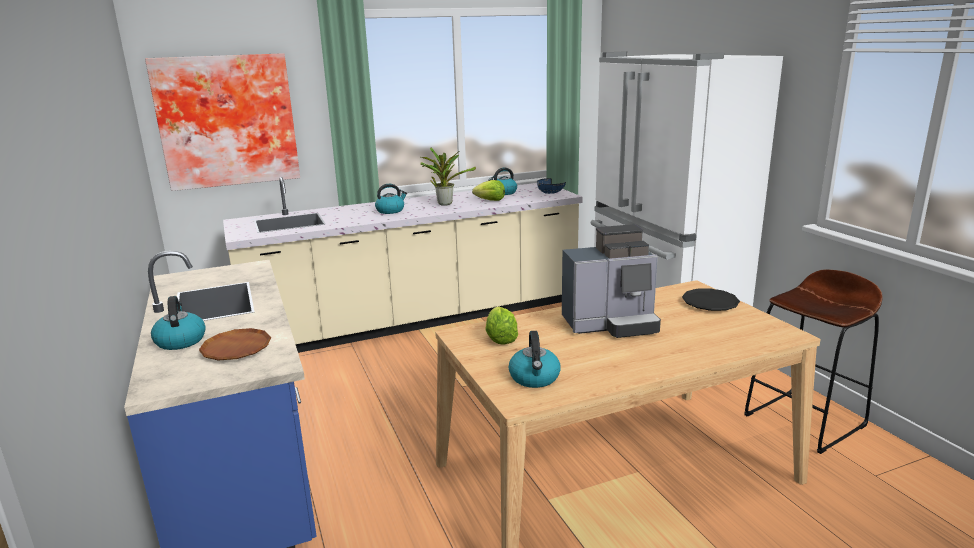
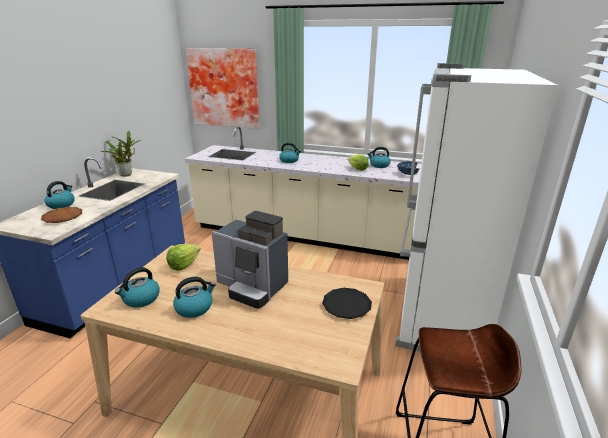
camera: 40 degrees right, 5 degrees up
(444, 203) = (327, 163): potted plant -> potted plant (127, 174)
(603, 358) = (194, 308): none -> kettle

